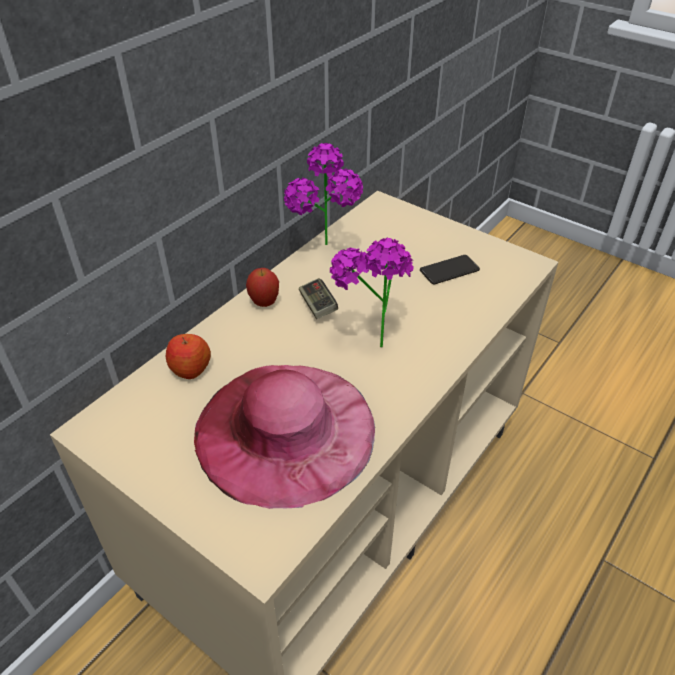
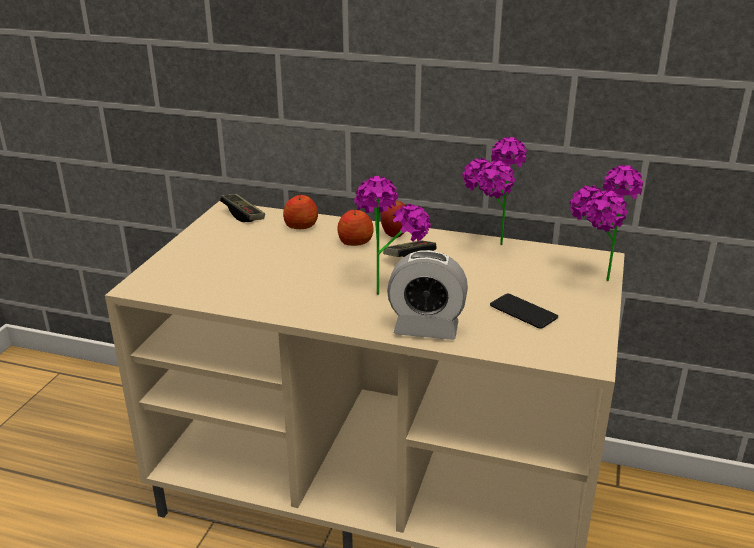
camera: 70 degrees right, 15 degrees down
(119, 416) = (243, 215): none -> game controller
(260, 334) = (355, 241): none -> apple
(285, 430) = (256, 272): pink hat -> none
(417, 221) = (593, 282): none -> potted plant
(457, 332) = (426, 329): none -> alarm clock

